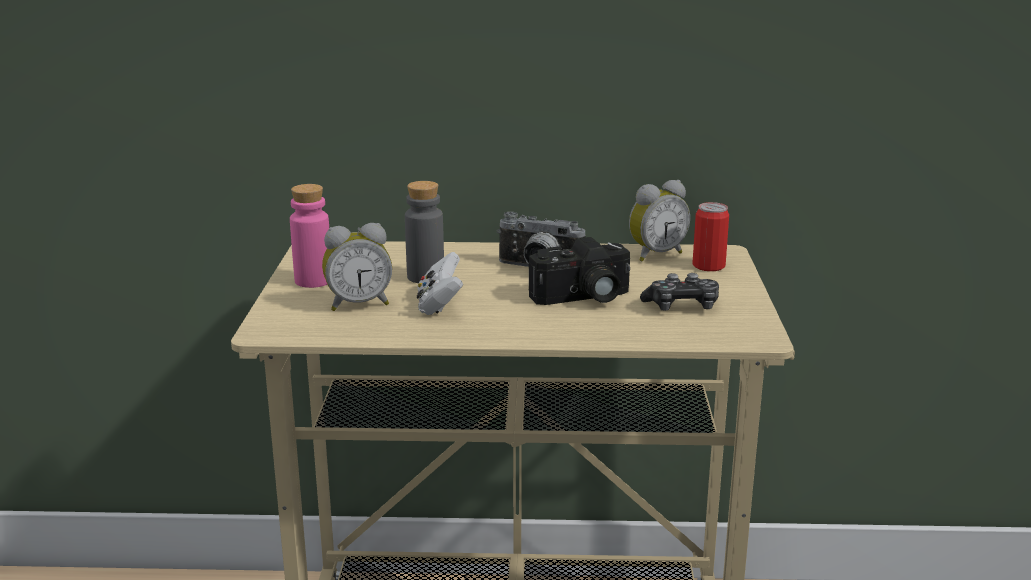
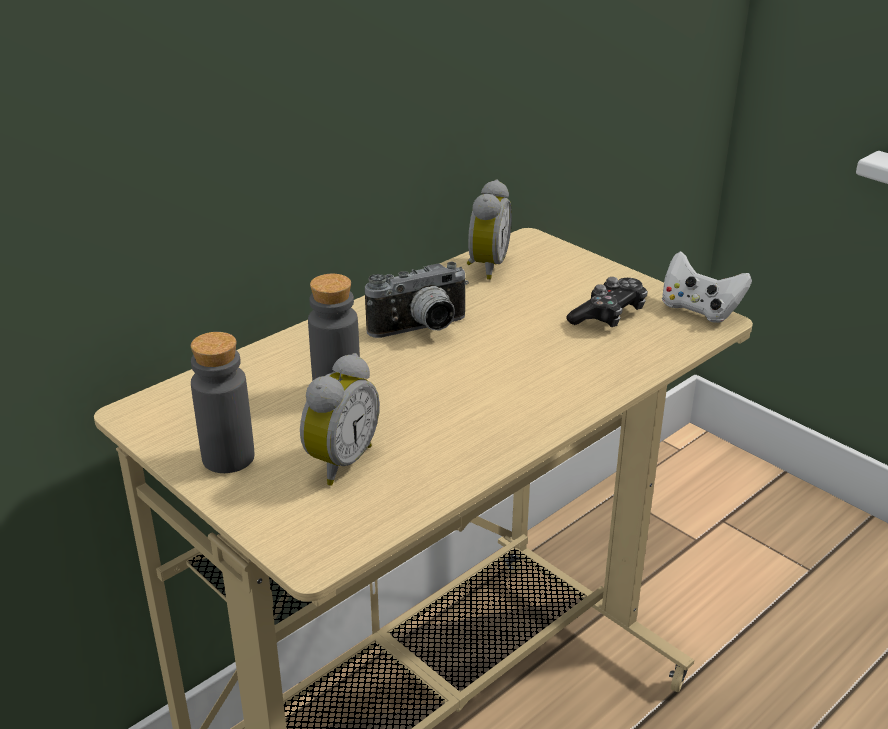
camera: 45 degrees left, 10 degrees up
(313, 281) = (228, 457): pink bottle -> grey bottle
(439, 305) = (419, 420): white game controller -> white game controller (699, 310)
(583, 298) = (521, 345): camera -> none
(709, 266) = (547, 261): can -> none

